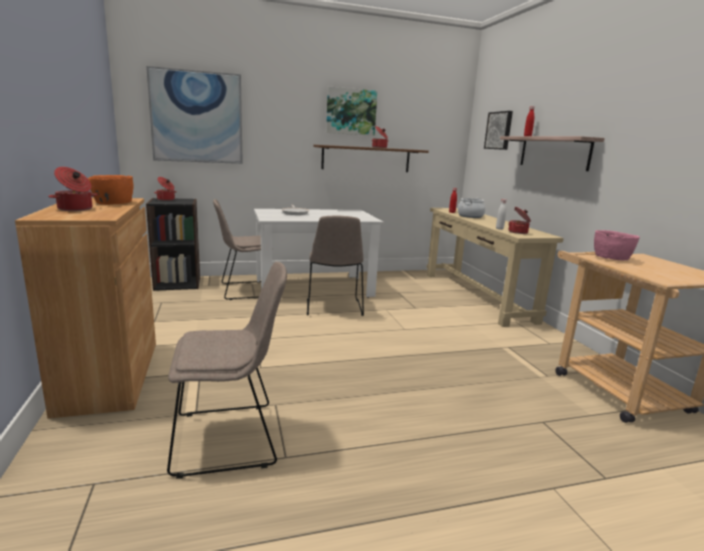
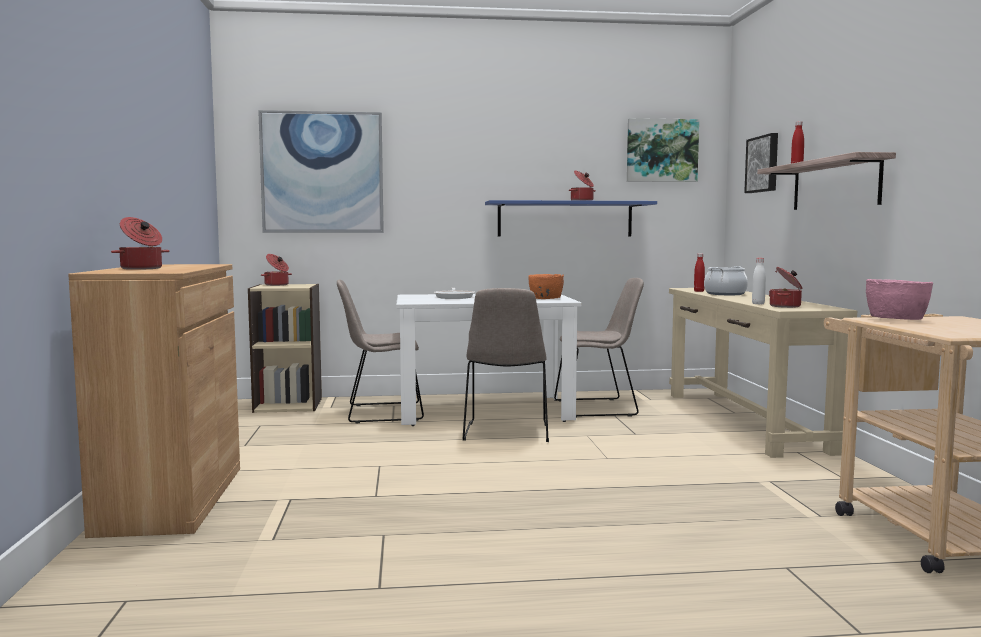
camera: 10 degrees right, 10 degrees down
(112, 202) = (190, 266): orange bowl -> orange bowl (545, 298)
(178, 283) = (288, 405): black bookcase -> beige bookcase
(230, 438) = (311, 566): beige chair -> beige chair (598, 408)
(351, 111) = (539, 153): picture -> picture (661, 150)
(366, 159) = (565, 219): brown shelf -> blue shelf

